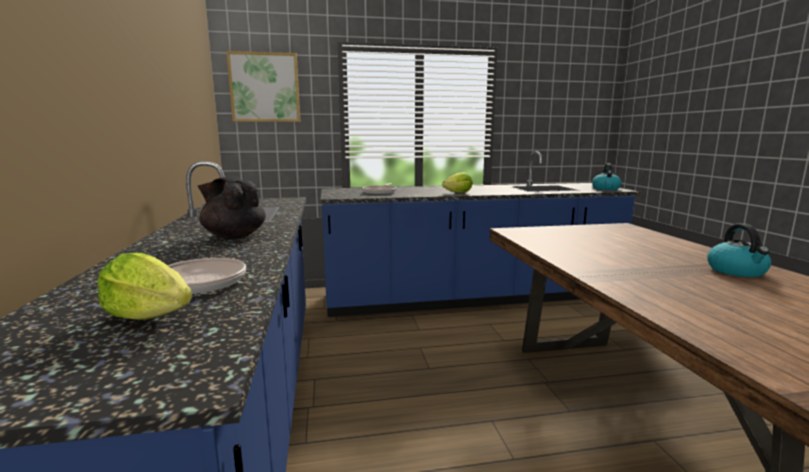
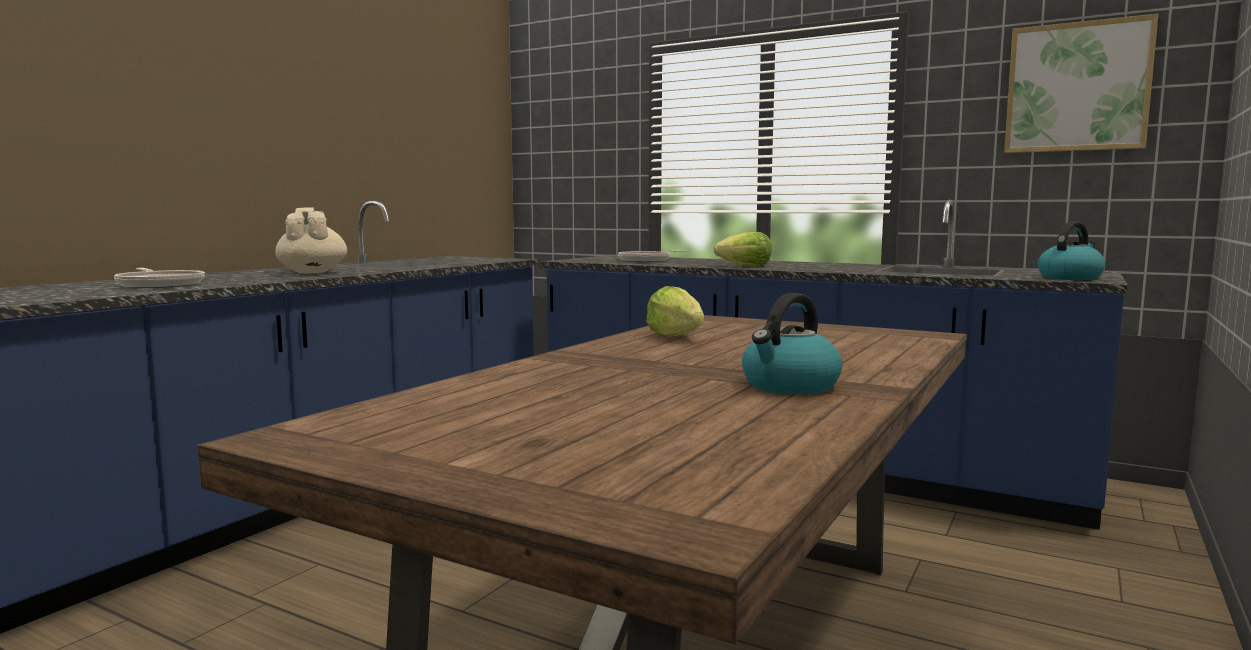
camera: 40 degrees right, 5 degrees down
(149, 316) = (74, 291): lettuce -> lettuce (676, 337)
(234, 236) = (312, 272): black teapot -> beige teapot
(265, 87) = (562, 117): picture -> picture (1077, 87)

